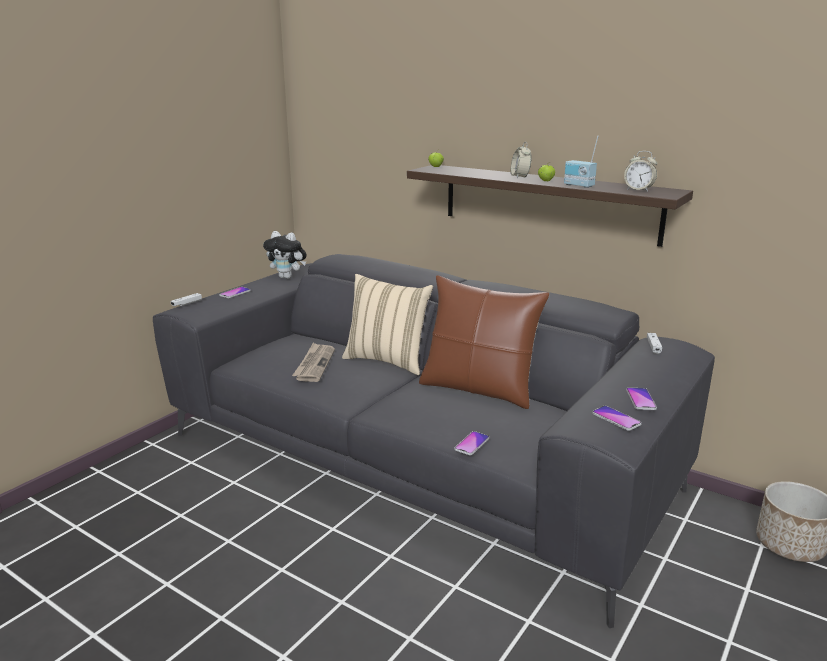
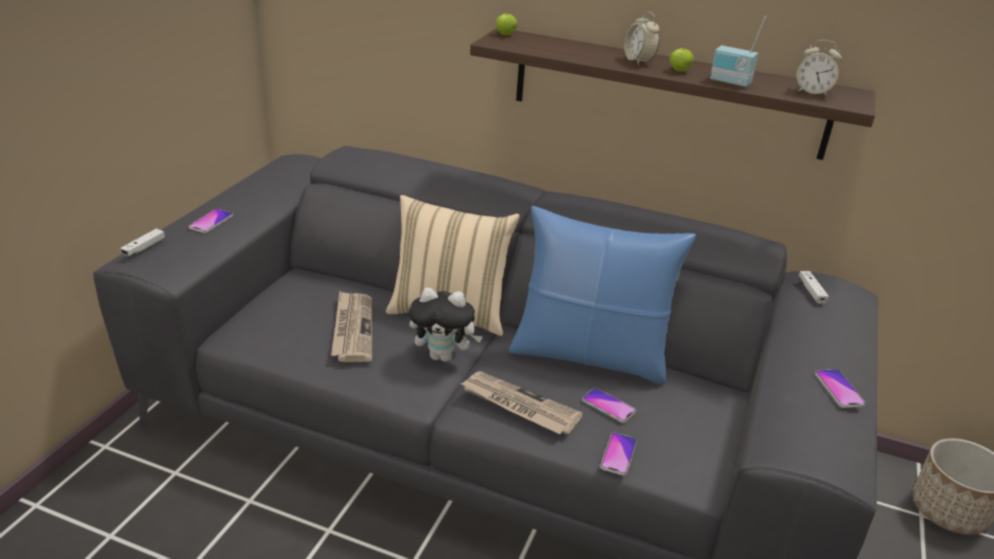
camera: 15 degrees left, 10 degrees up
(287, 277) = (277, 185): plush toy -> plush toy (443, 356)
(411, 412) = (518, 405): none -> newspaper
(478, 389) = (589, 355): brown pillow -> blue pillow
(616, 419) = (826, 428): phone -> phone (608, 406)

